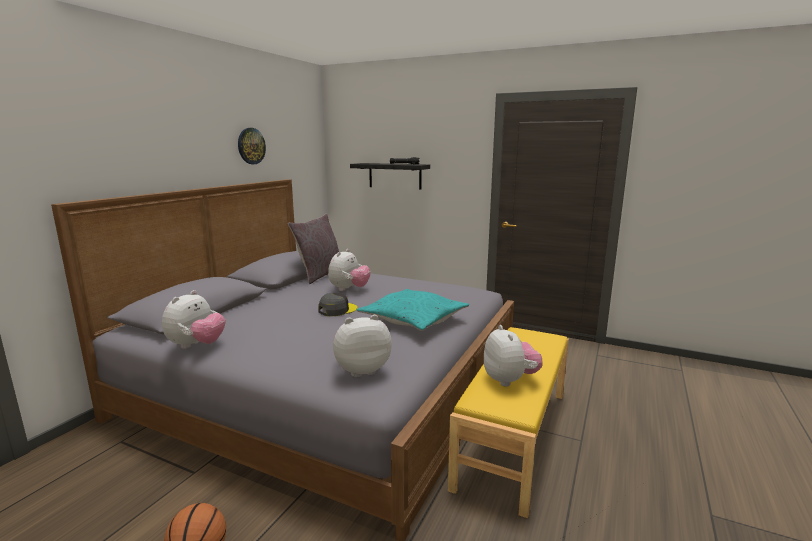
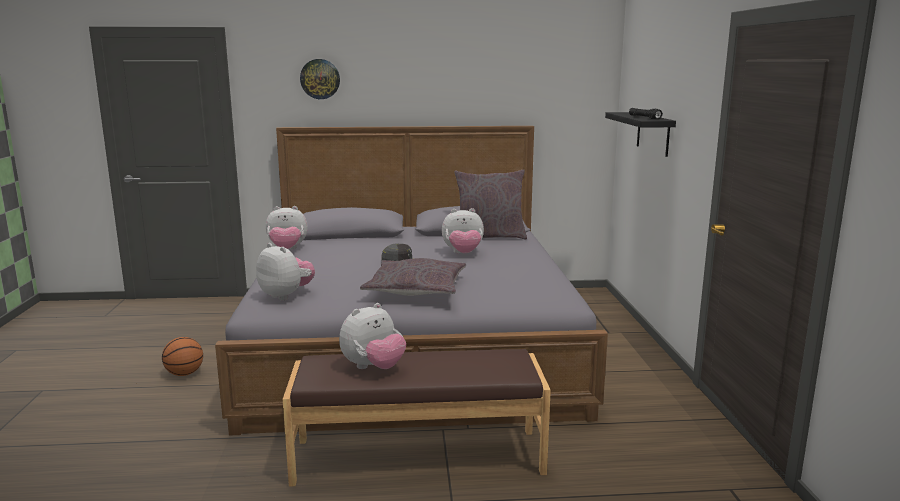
camera: 60 degrees right, 0 degrees up
(251, 146) = (485, 86): wall clock -> wall clock (320, 79)
(413, 319) = (416, 289): turquoise pillow -> grey pillow
(512, 436) = (418, 455): yellow bench -> brown bench

